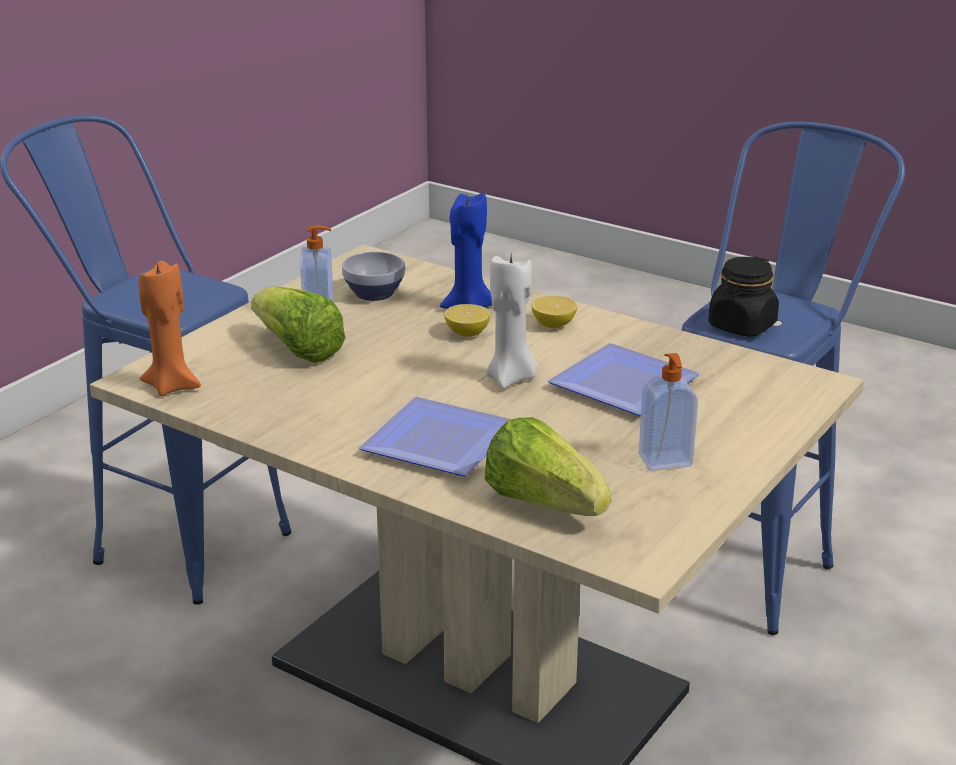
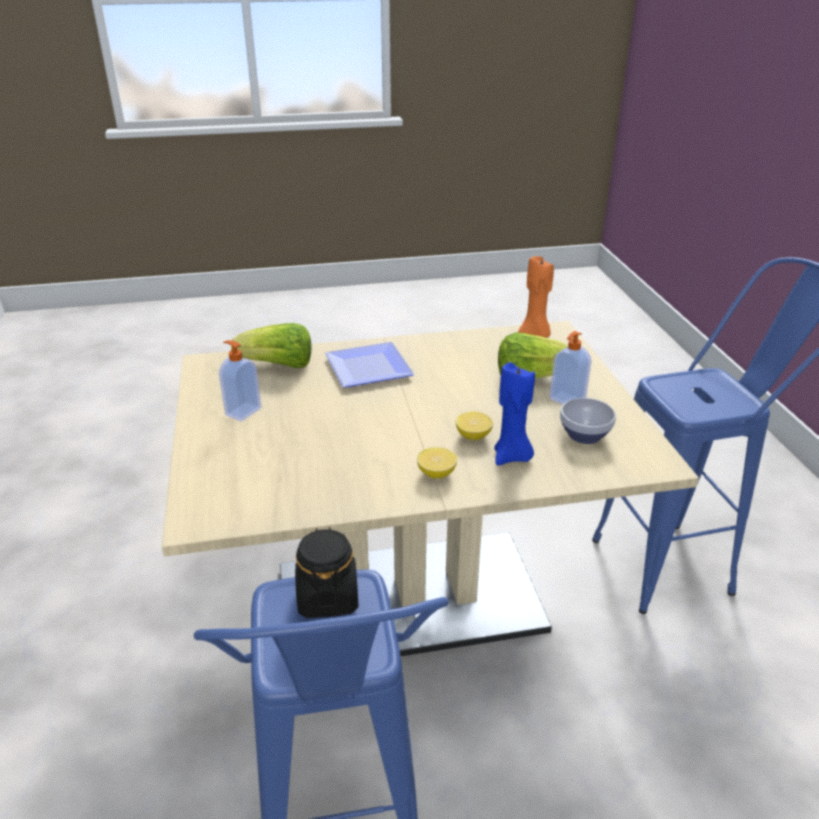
camera: 135 degrees right, 5 degrees up
(511, 378) = (394, 418): white candle -> none
(629, 384) = (321, 450): plate -> none

